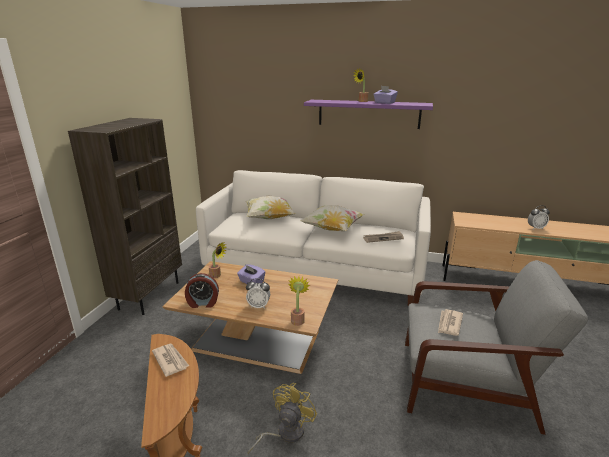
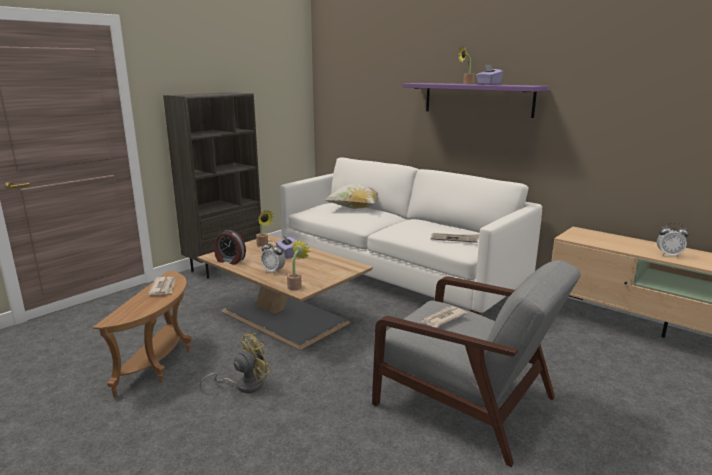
camera: 25 degrees right, 5 degrees down
(332, 229) = (409, 224): pillow -> none

